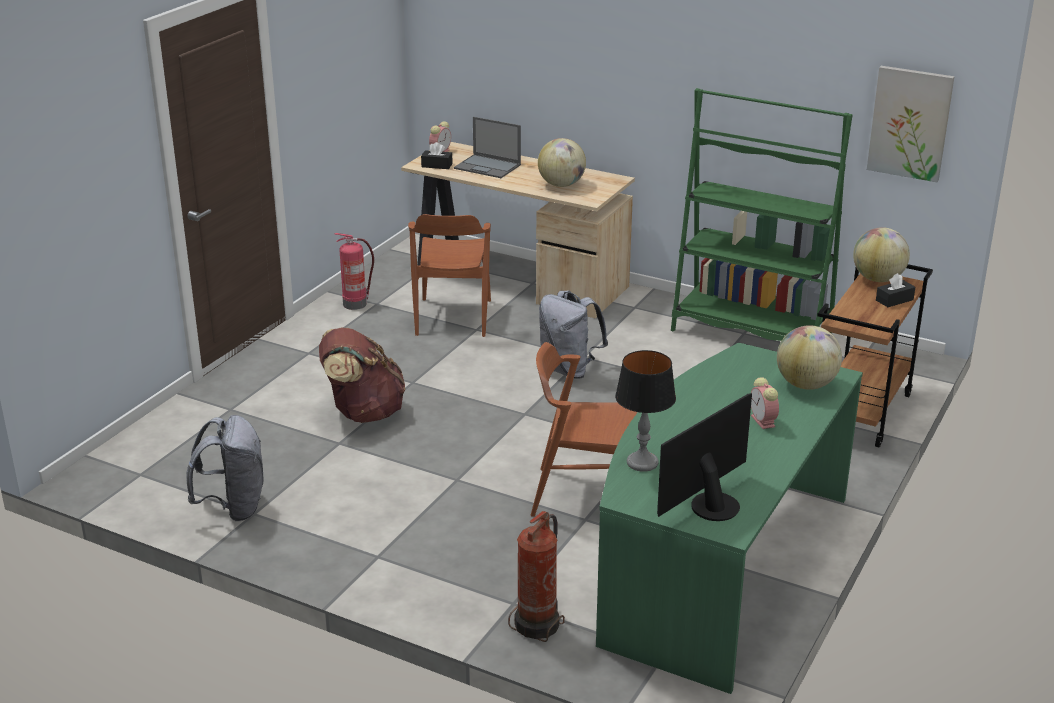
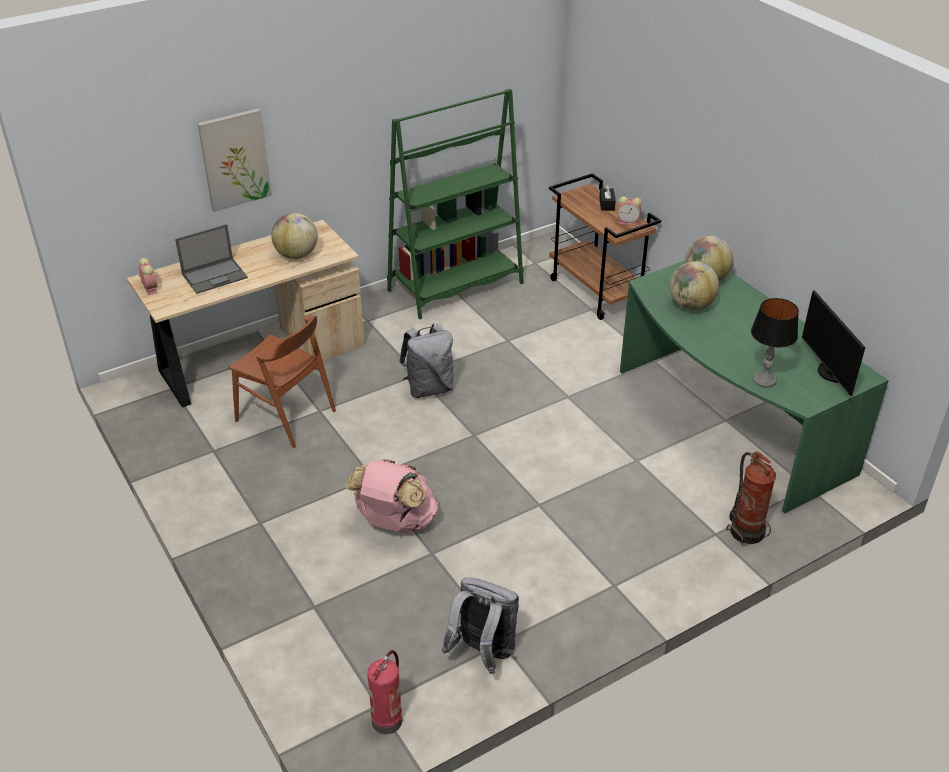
camera: 60 degrees left, 10 degrees up
(356, 304) = (199, 463): fire extinguisher -> fire extinguisher (387, 719)
(363, 412) = (395, 522): brown backpack -> pink backpack
(437, 165) = (177, 300): black tissue box -> none
(583, 495) = (605, 449): brown chair -> none
(764, 421) = (742, 313): alarm clock -> alarm clock (628, 222)
(878, 279) = (573, 197): globe -> globe (691, 305)
(910, 123) = (521, 79): picture -> picture (234, 159)

